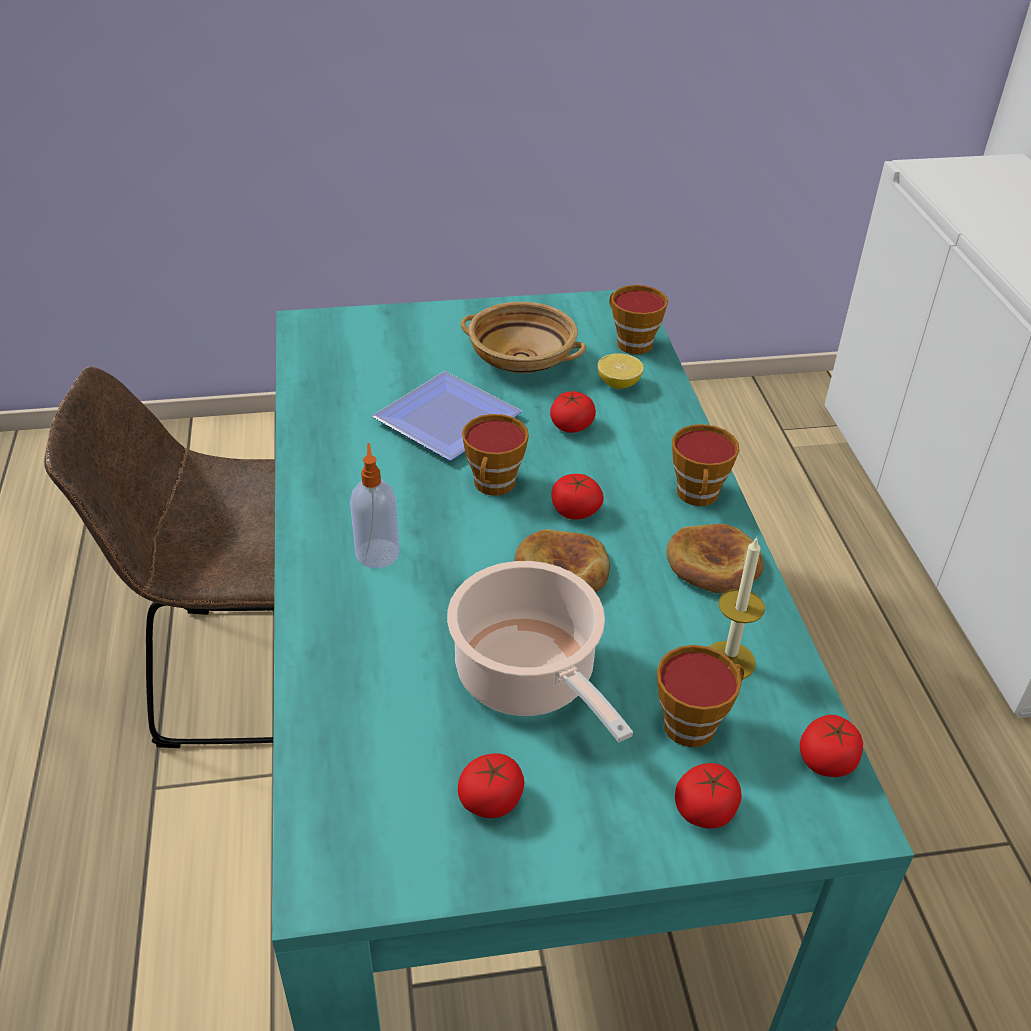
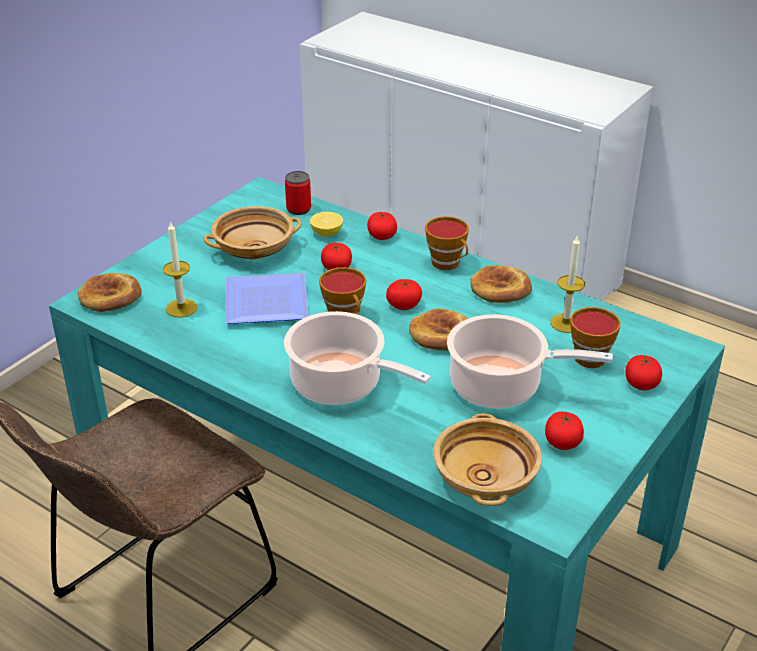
camera: 45 degrees left, 5 degrees down
(330, 332) = (110, 296): none -> bread
(343, 769) = (486, 479): none -> beige bowl
(367, 378) = (181, 308): none -> candle
(377, 552) = (341, 385): soap dispenser -> cooking pot
(630, 342) = (298, 209): cup -> can
(827, 760) = (653, 334): tomato -> tomato (382, 235)

